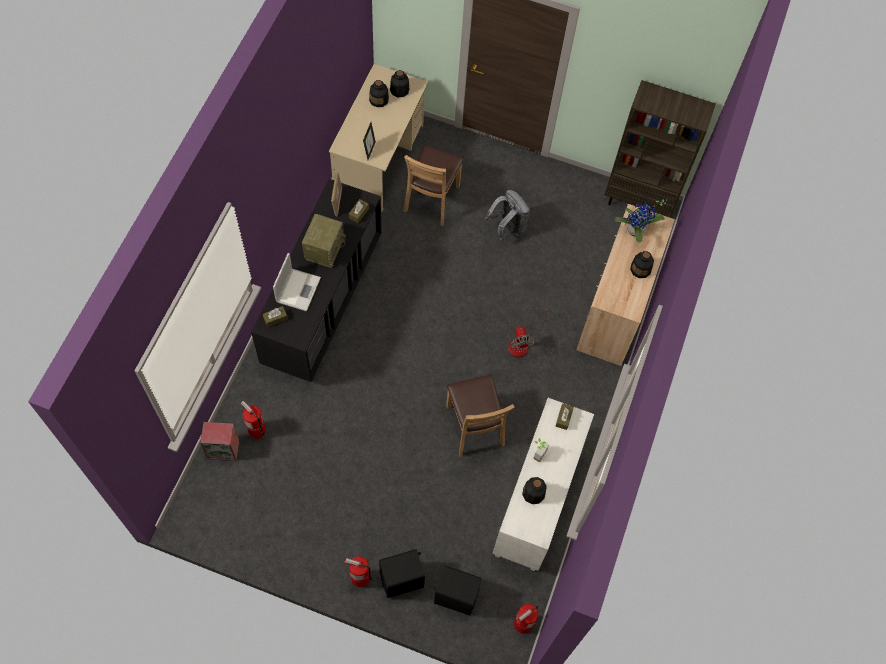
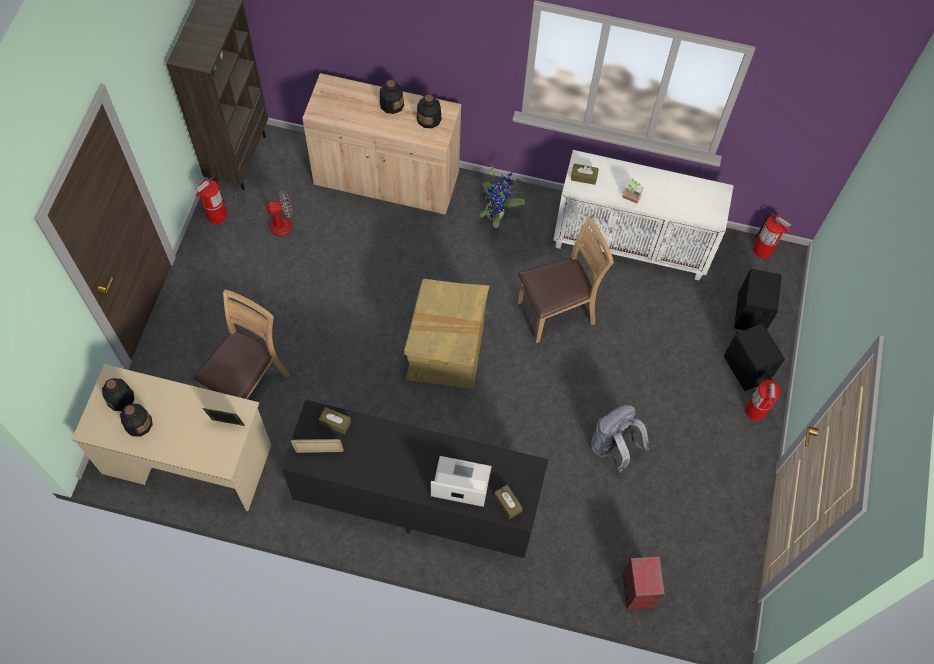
camera: 95 degrees left, 0 degrees up
(256, 430) = (605, 554): fire extinguisher -> fire extinguisher (217, 216)
(324, 248) = (395, 458): radio -> none
(432, 199) = (248, 386): brown chair -> brown chair turned 75 degrees counterclockwise
(447, 337) = (446, 350): none -> cardboard box
(507, 229) = (286, 295): grey backpack -> grey backpack (613, 448)
(522, 343) = (443, 269): fan -> fan (273, 222)
(533, 493) = (676, 201): bottle -> bottle (429, 119)
(636, 232) = (342, 109): potted plant -> potted plant (497, 214)

